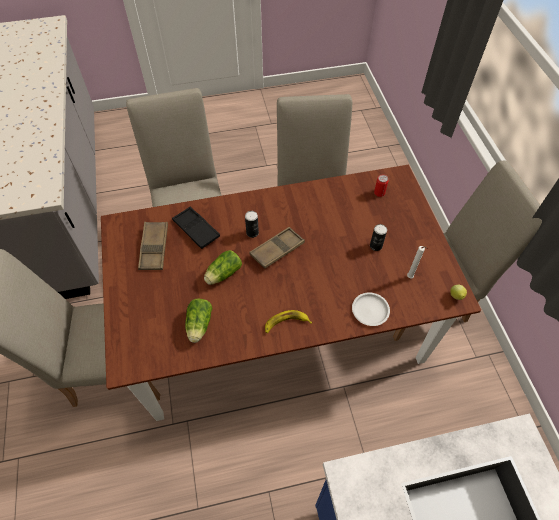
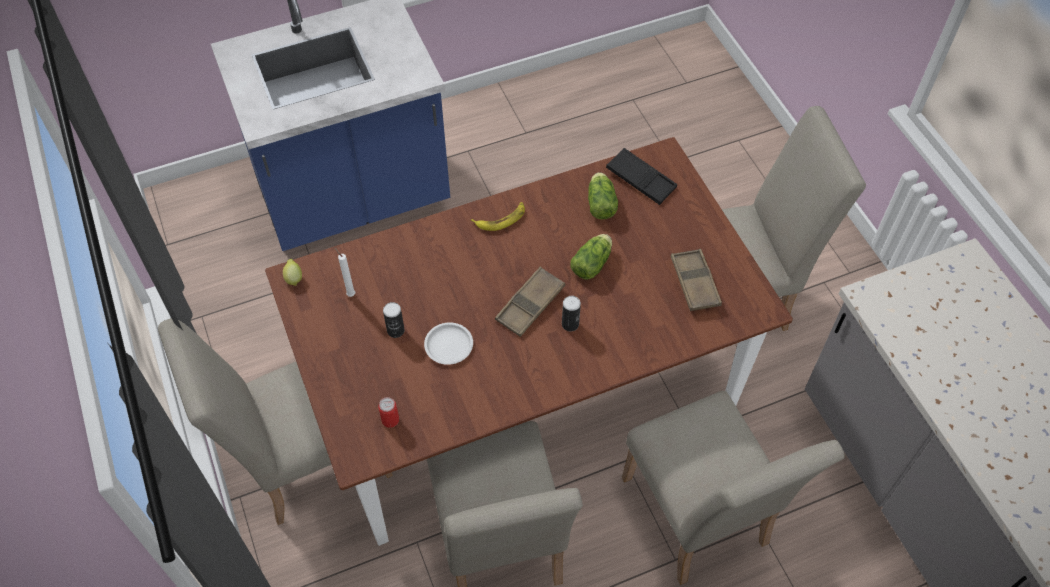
camera: 170 degrees right, 0 degrees up
(196, 230) = (649, 317): black tray -> black tray (641, 180)
(370, 310) = (402, 247): white plate -> white plate (449, 346)

